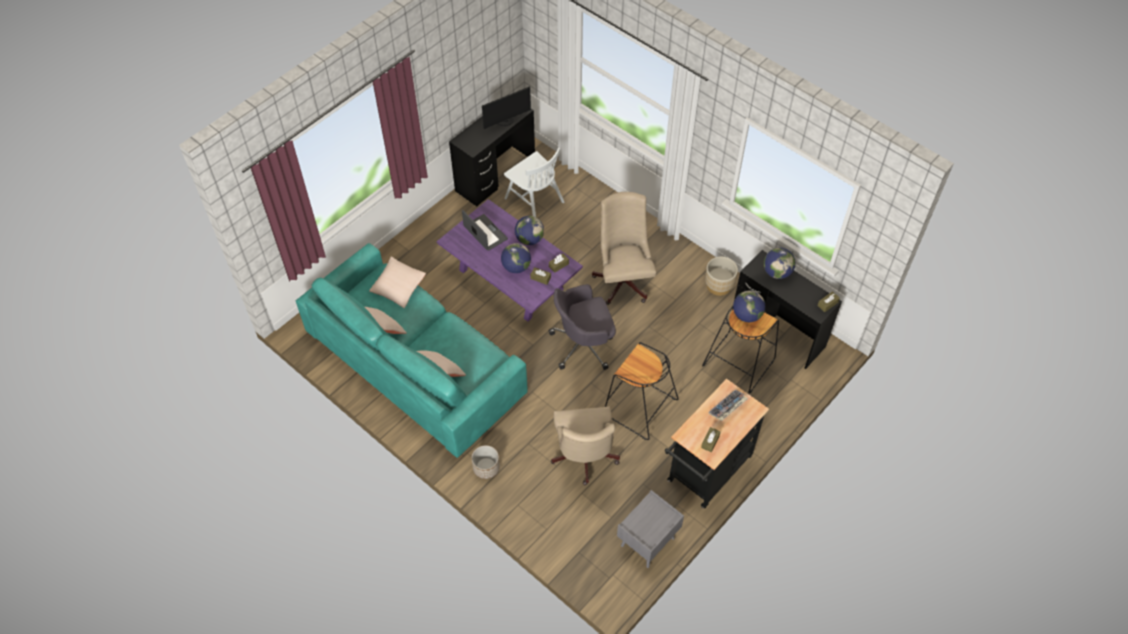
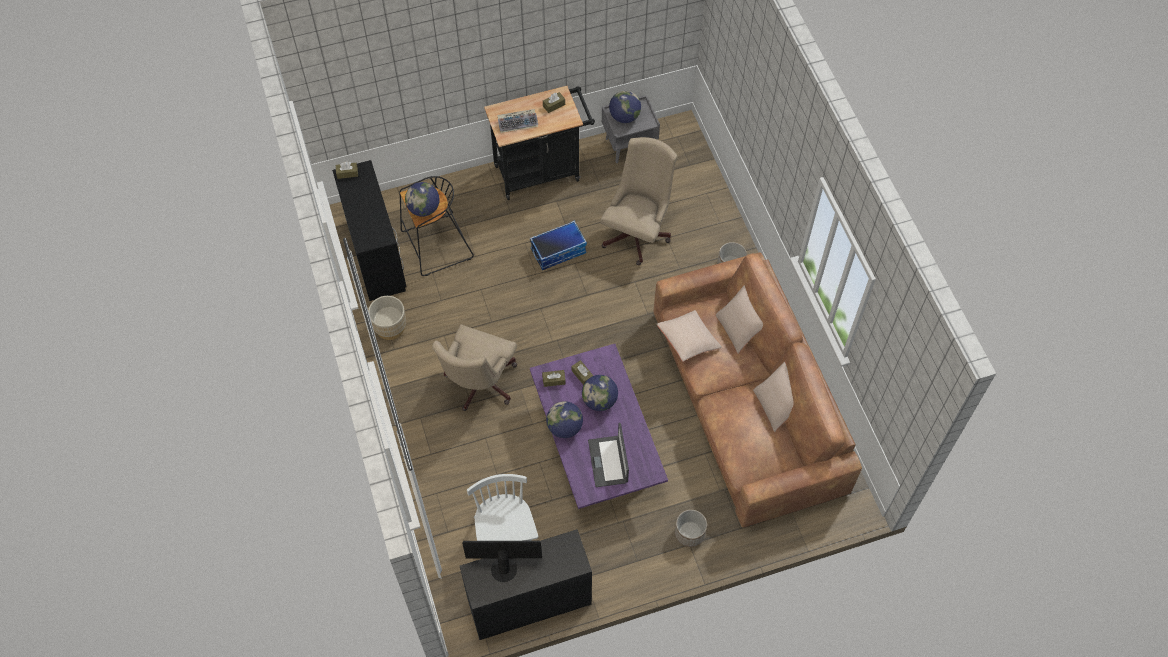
camera: 150 degrees left, 5 degrees up
(398, 287) = (738, 443): beige pillow -> beige pillow (688, 340)
(412, 257) = (689, 533): none -> planter
(416, 361) = (746, 401): turquoise sofa -> brown sofa
(583, 345) = (568, 335): grey office chair -> none
(639, 407) = (558, 251): black stool -> storage box
(777, 272) = (364, 224): globe -> globe (624, 117)

